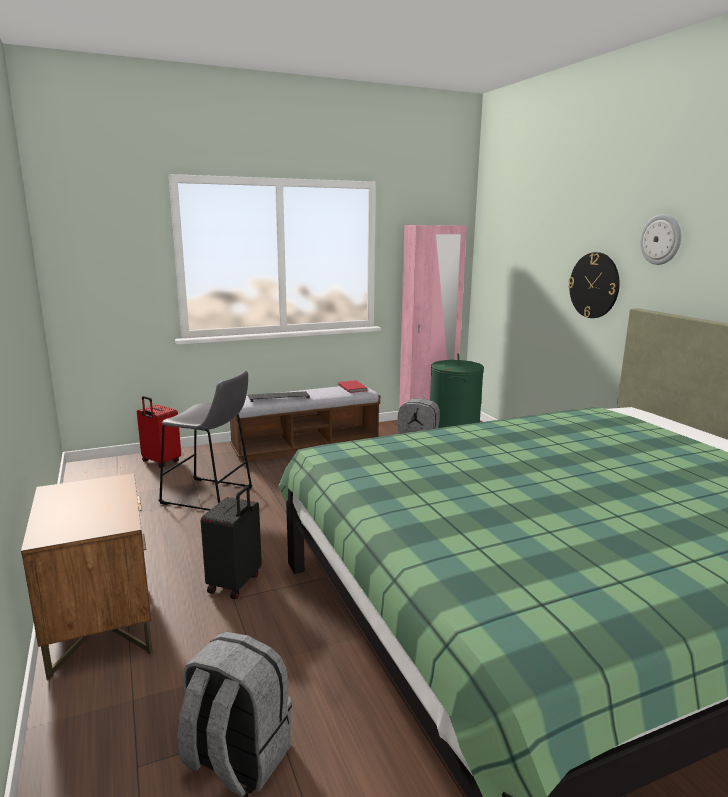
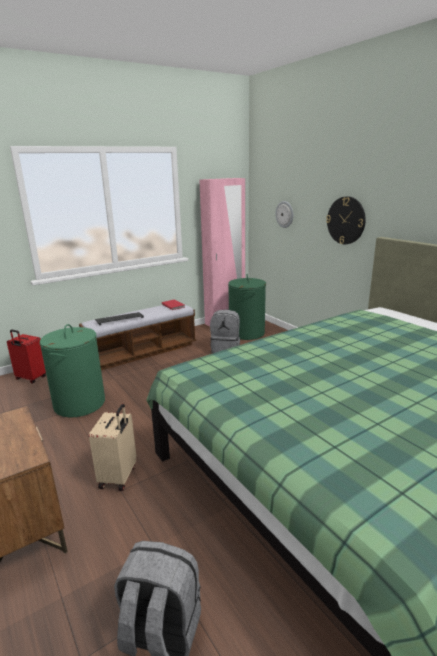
camera: 10 degrees left, 5 degrees up
(211, 496) = (80, 404): grey stool -> green laundry basket
(235, 583) = (119, 477): black suitcase -> beige suitcase
(661, 239) = (397, 186): wall clock -> wall clock (285, 214)

